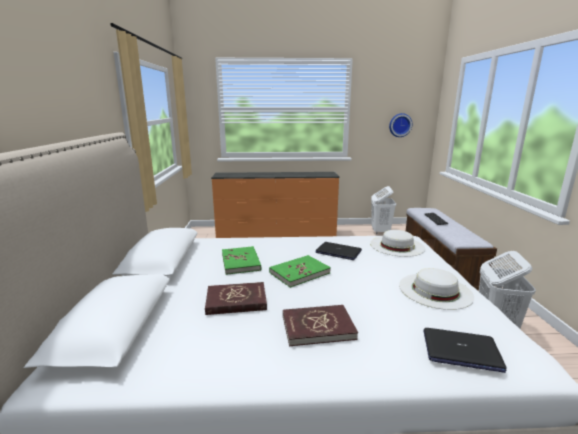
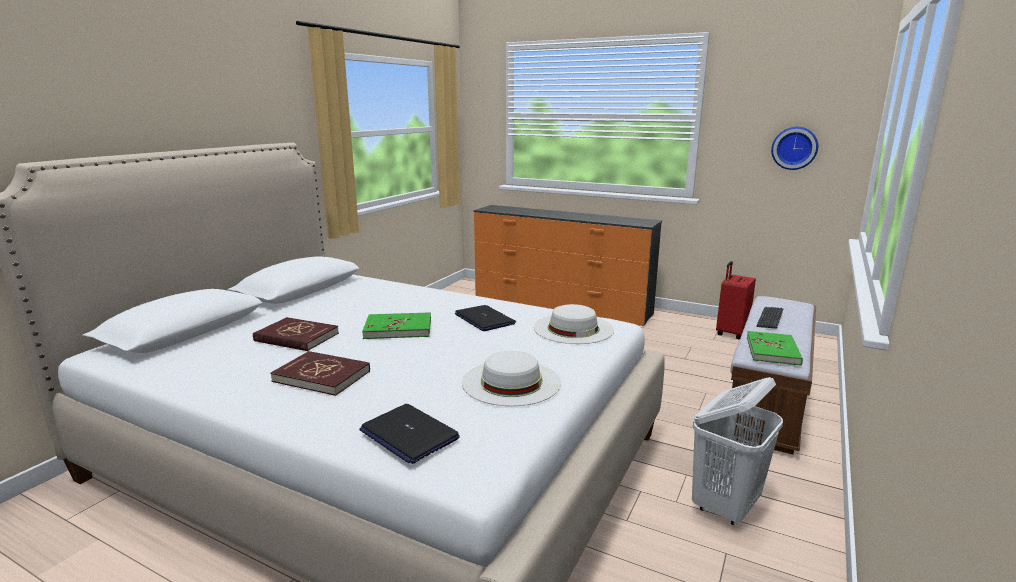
camera: 30 degrees right, 0 degrees up
(241, 262) = (363, 307): green book -> green book (773, 351)
(380, 231) = (731, 333): white laundry basket -> red suitcase

